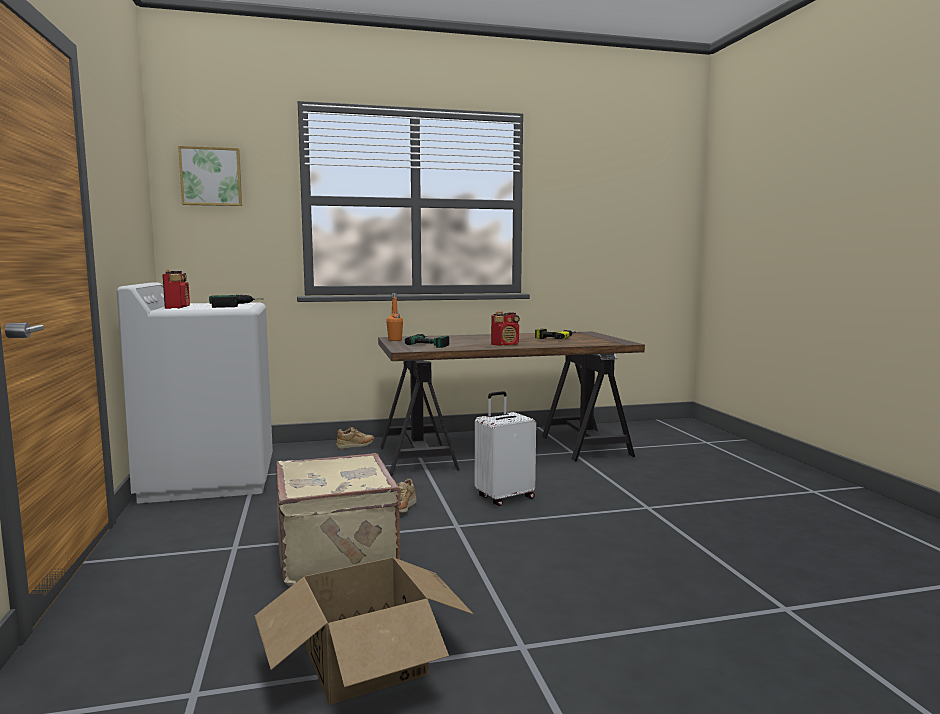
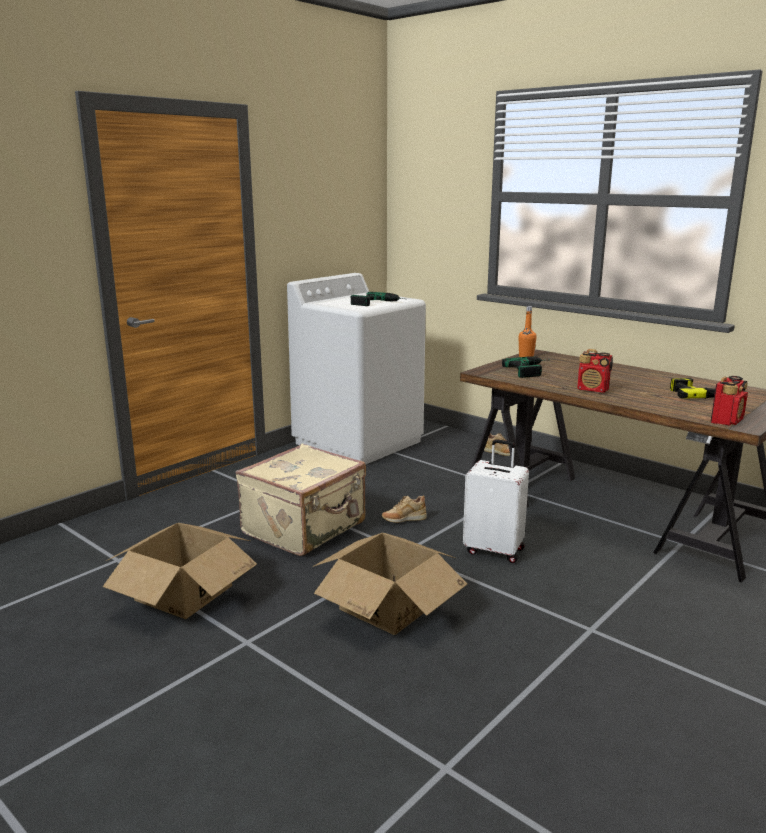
camera: 55 degrees right, 10 degrees up
(177, 307) = (333, 301): radio -> radio (727, 421)
(211, 177) = (425, 174): picture -> none
(538, 559) = (388, 606): none -> cardboard box

